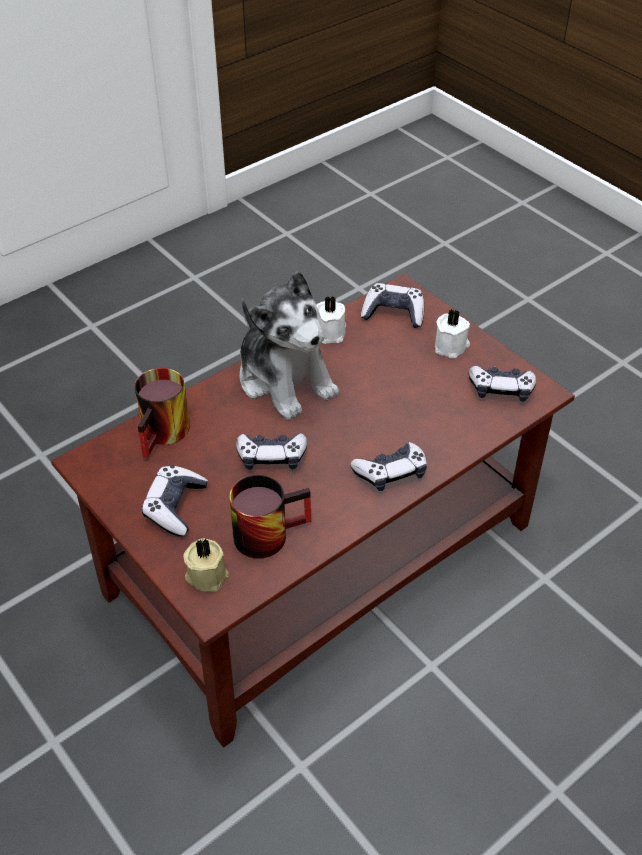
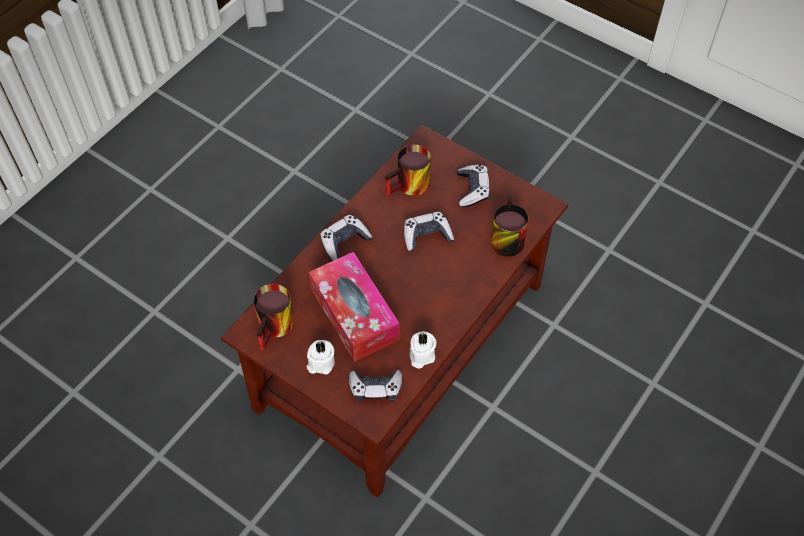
camera: 165 degrees right, 10 degrees up
(207, 574) = (435, 156): beige candle -> none
(285, 379) = (440, 300): plush toy -> none
(399, 386) = (354, 314): none -> tissue box
(501, 389) = (277, 328): game controller -> mug

